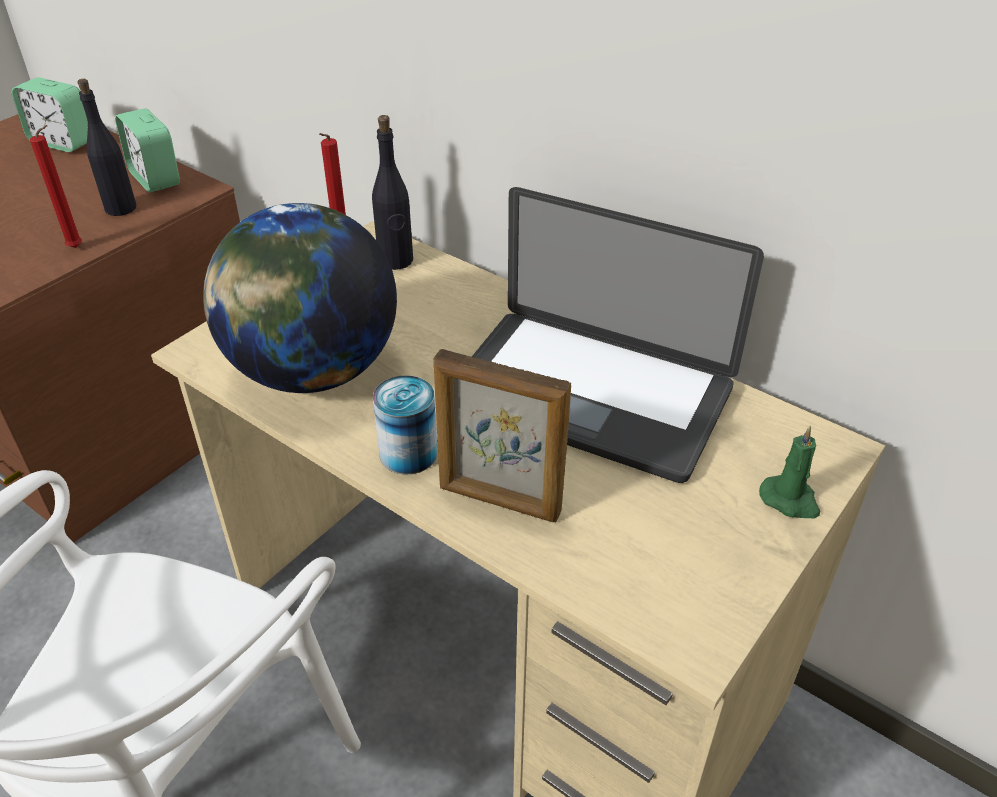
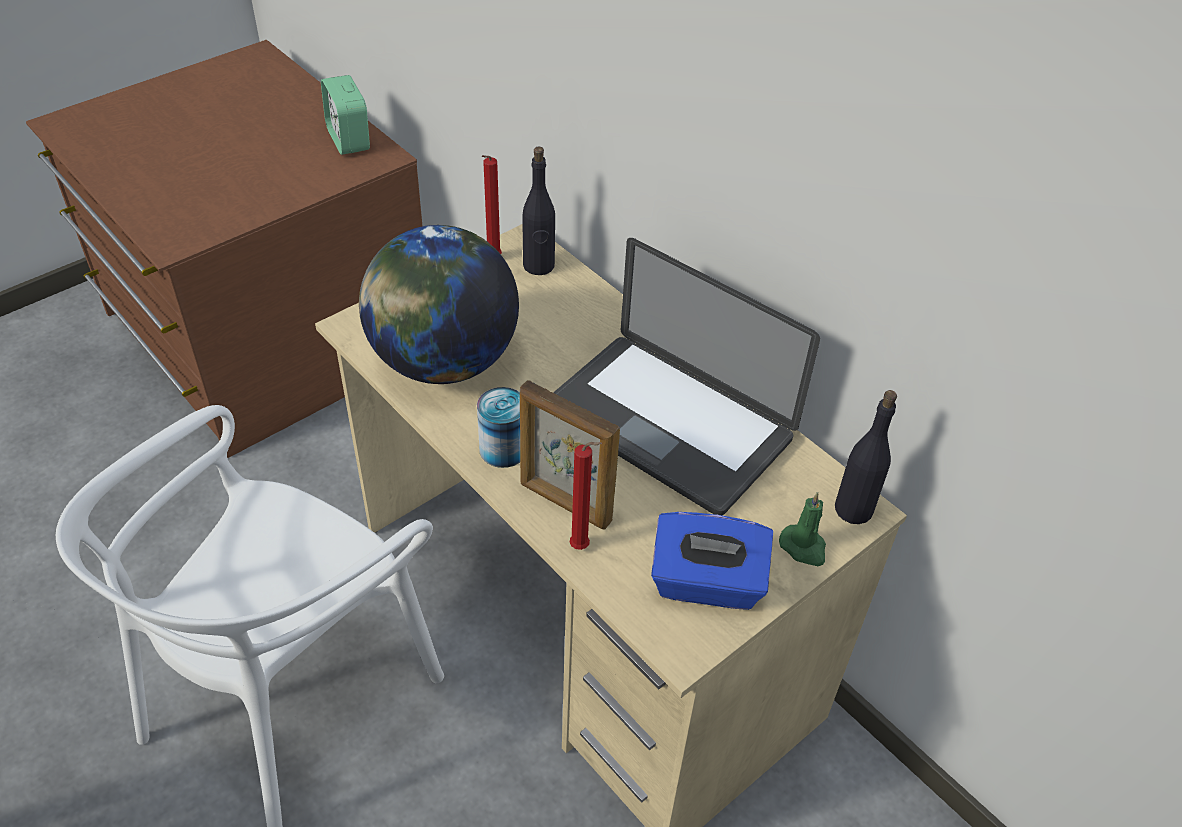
camera: 10 degrees right, 5 degrees up
(62, 142) = (273, 87): alarm clock -> none
(78, 248) = (271, 203): red candle -> red candle (582, 547)
(120, 208) = (314, 167): black bottle -> black bottle (853, 509)
(697, 562) = (707, 584): none -> blue tissue box

